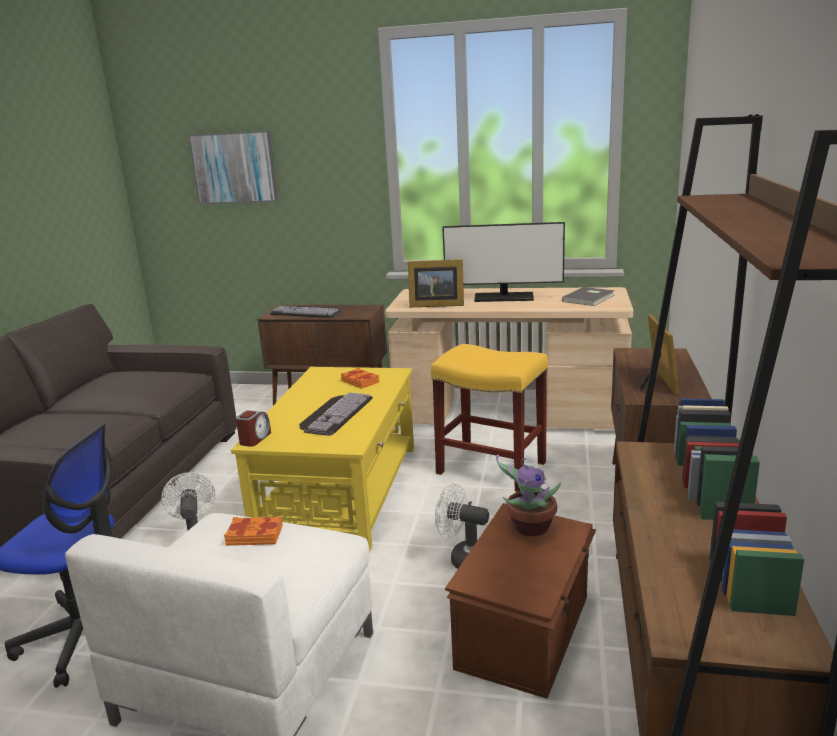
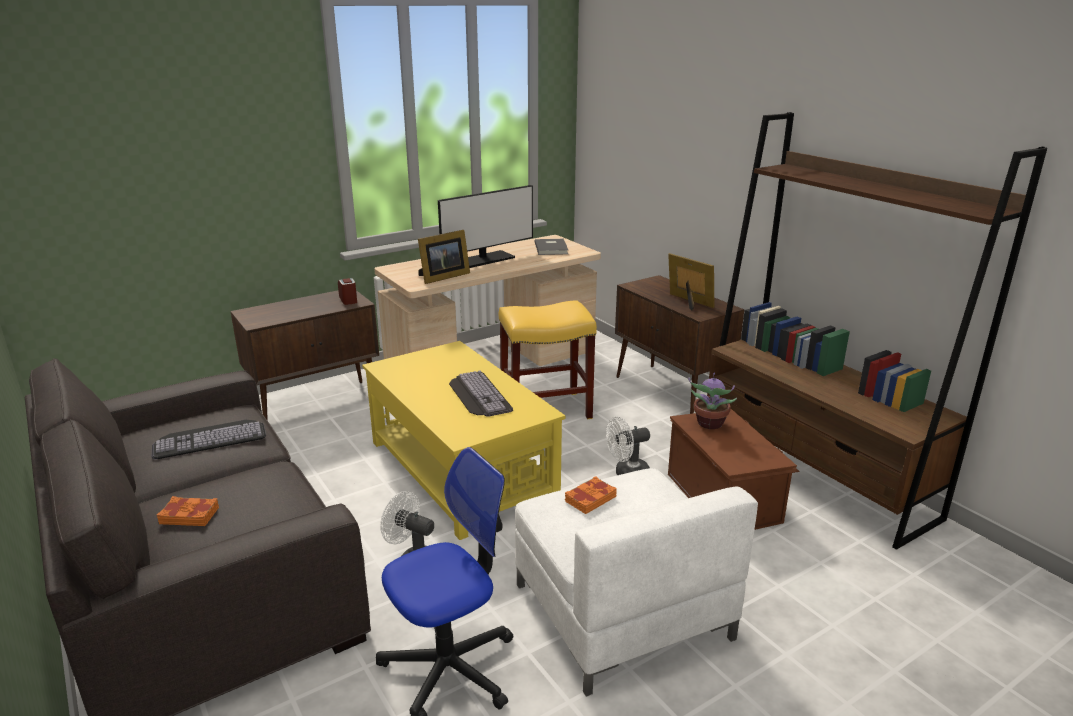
camera: 45 degrees left, 5 degrees up
(234, 168) = (144, 152): picture -> none
(255, 439) = (456, 436): alarm clock -> alarm clock (348, 300)
(308, 312) = (288, 311): keyboard -> keyboard (210, 437)
(360, 381) = (441, 363): orange book -> orange book (190, 515)

